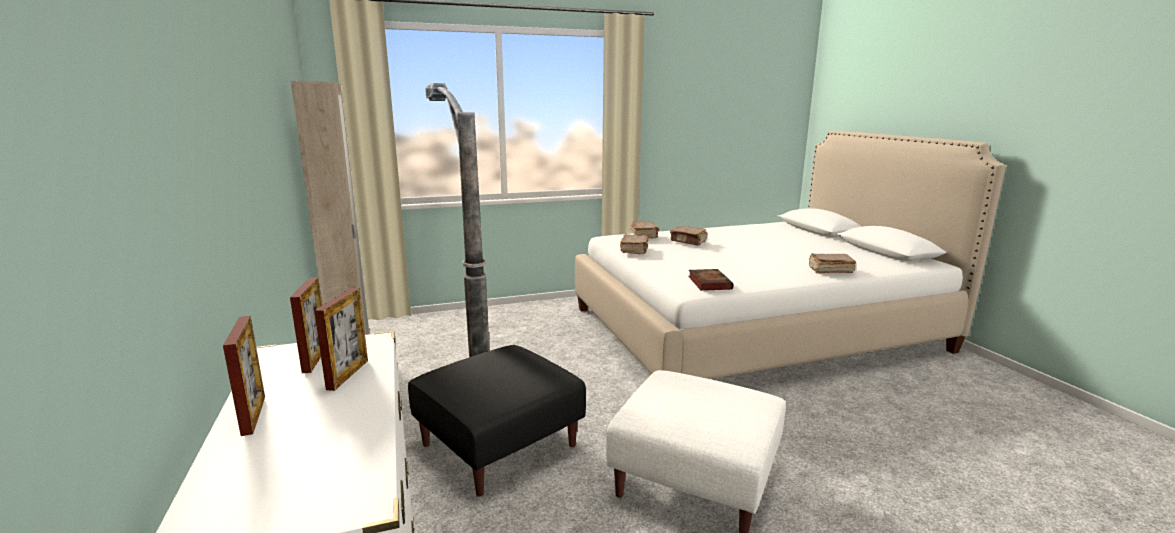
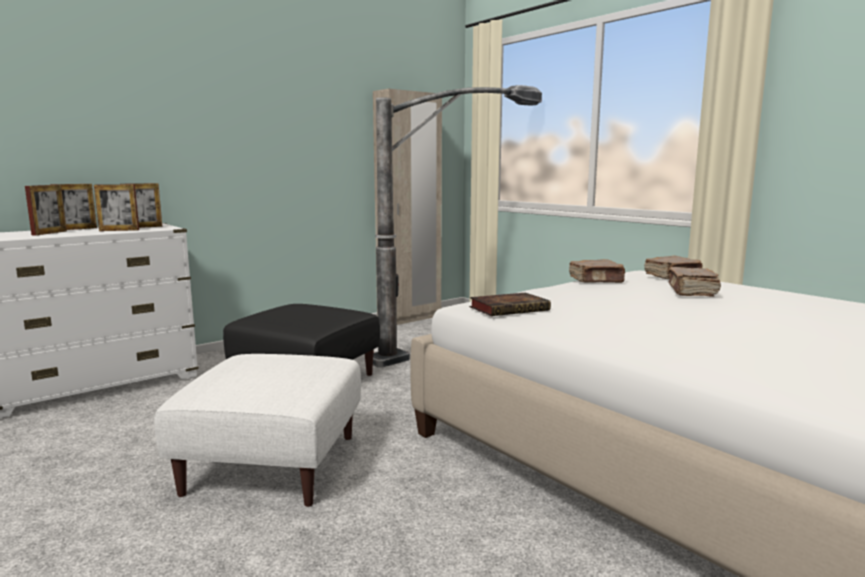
camera: 70 degrees right, 5 degrees down
(305, 435) = (49, 233): none -> picture frame
(830, 270) = (710, 363): brown book -> none

